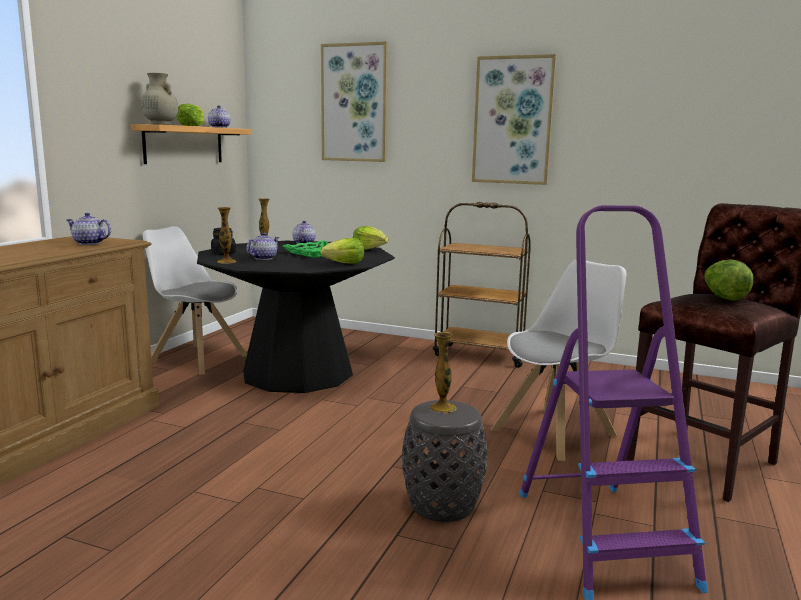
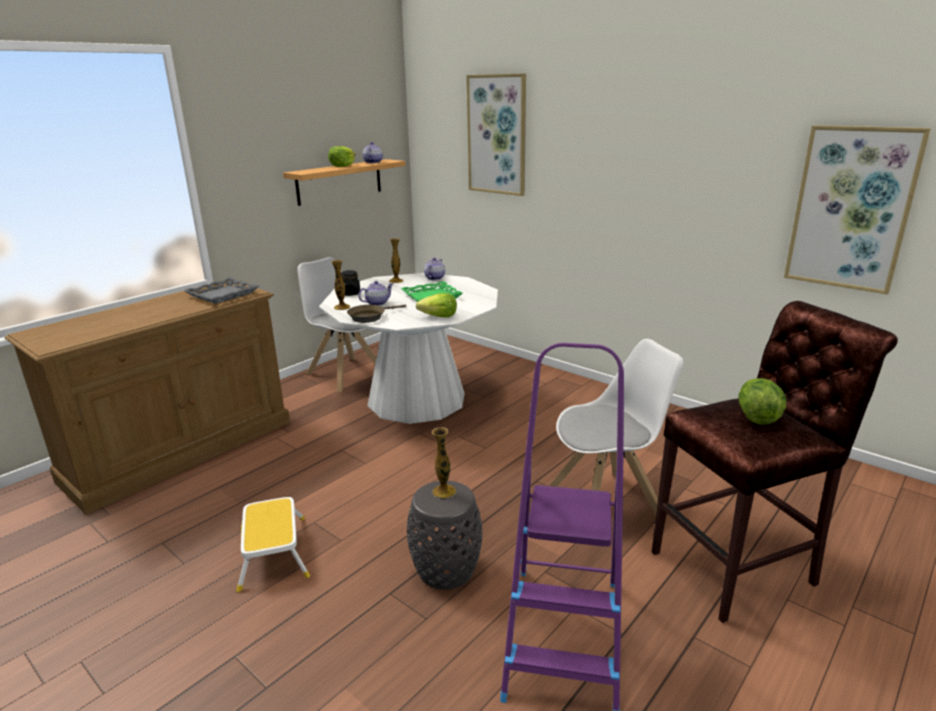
camera: 20 degrees right, 10 degrees up
(89, 243) = (223, 295): teapot -> grey tray
(160, 124) = (308, 171): beige vase -> none
(225, 521) = (272, 552): none -> yellow step ladder
(268, 266) = (369, 317): none -> brown frying pan
(297, 373) = (416, 399): black dining table -> white dining table
(369, 249) = (485, 291): lettuce -> none
(480, 355) = (596, 395): brown cart -> none
(513, 120) = (643, 161): picture -> picture (851, 209)

